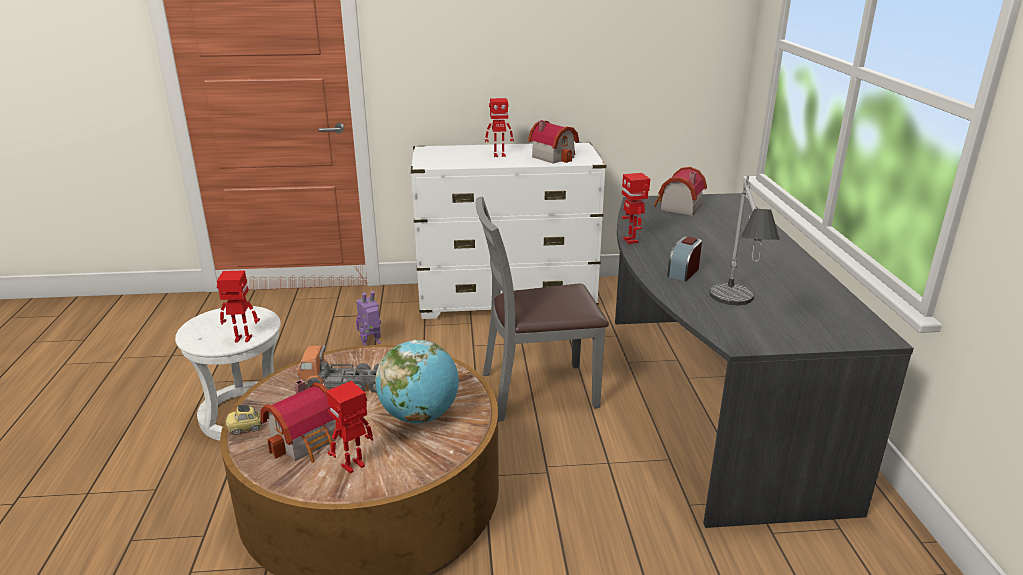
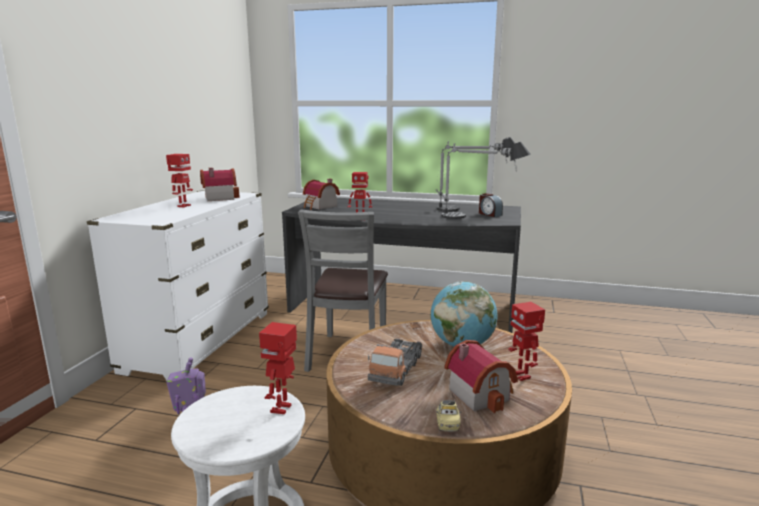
camera: 70 degrees left, 10 degrees down
(683, 272) = (417, 218): alarm clock -> alarm clock (489, 214)
(812, 304) = (472, 209): none -> table lamp

